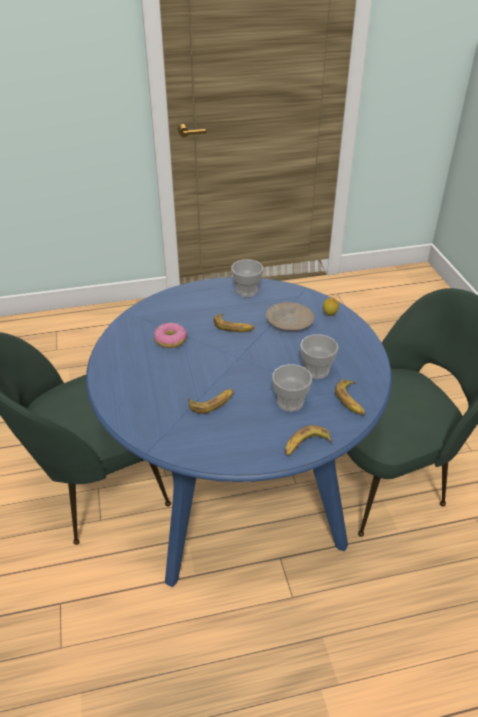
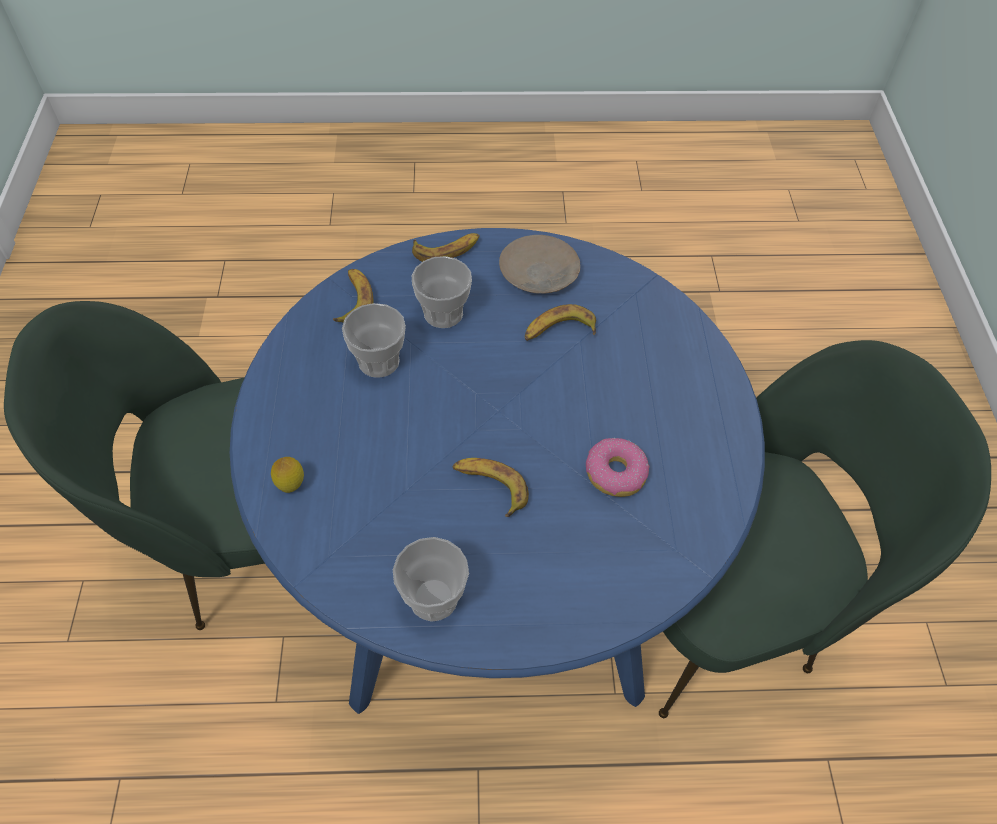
camera: 170 degrees left, 15 degrees up
(289, 321) = (378, 483): beige plate -> beige plate (539, 272)

